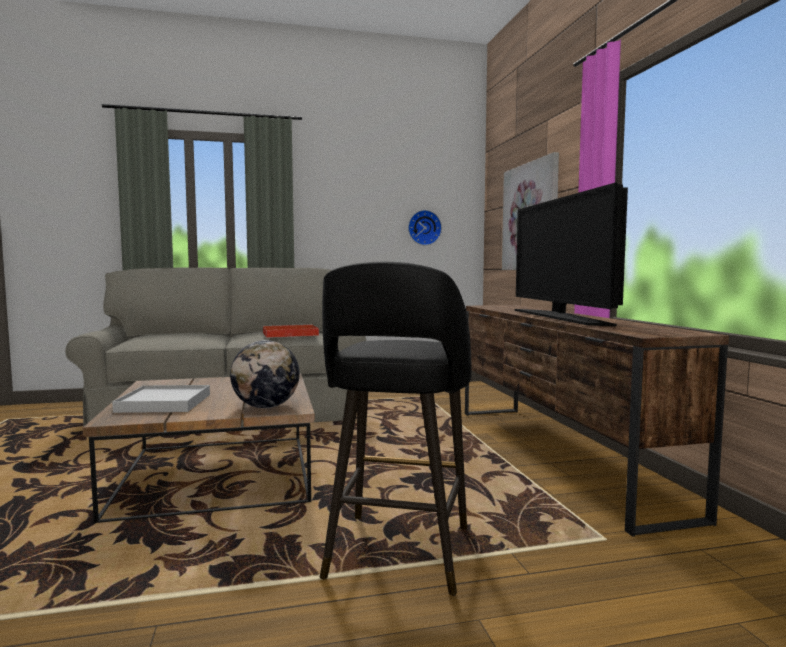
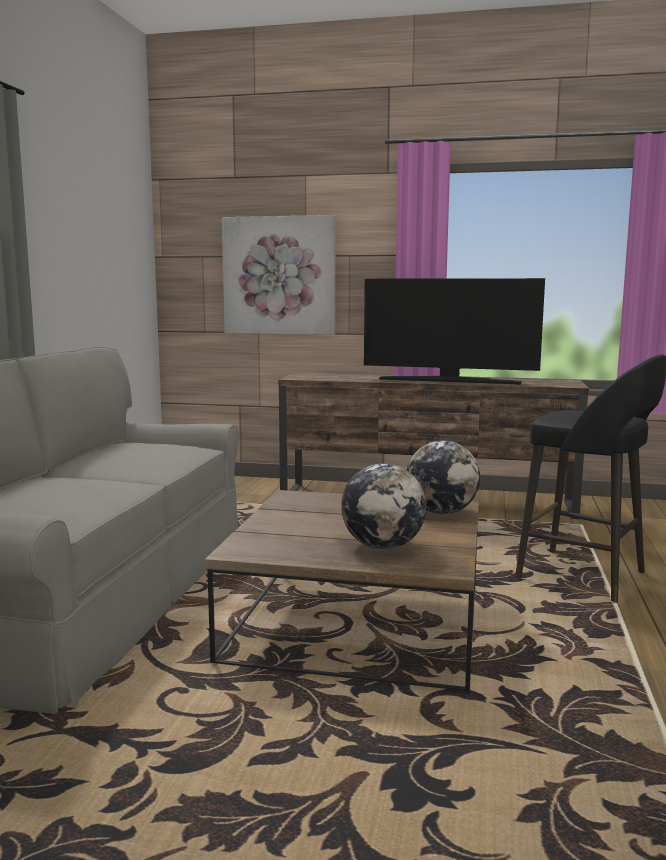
camera: 65 degrees left, 5 degrees up
(164, 403) = (383, 546): white tray -> globe
(289, 334) = (162, 449): red tray -> none
(424, 227) = (119, 278): wall clock -> none

